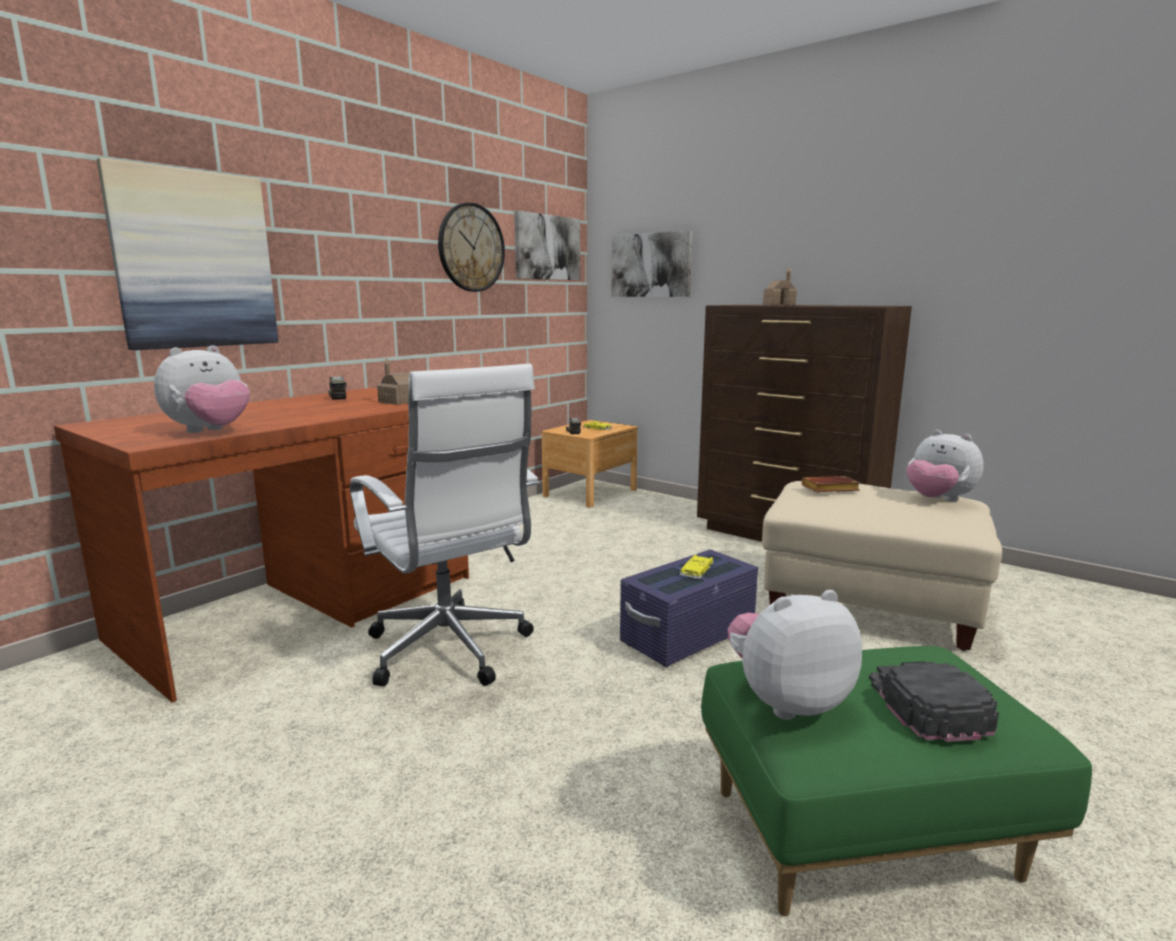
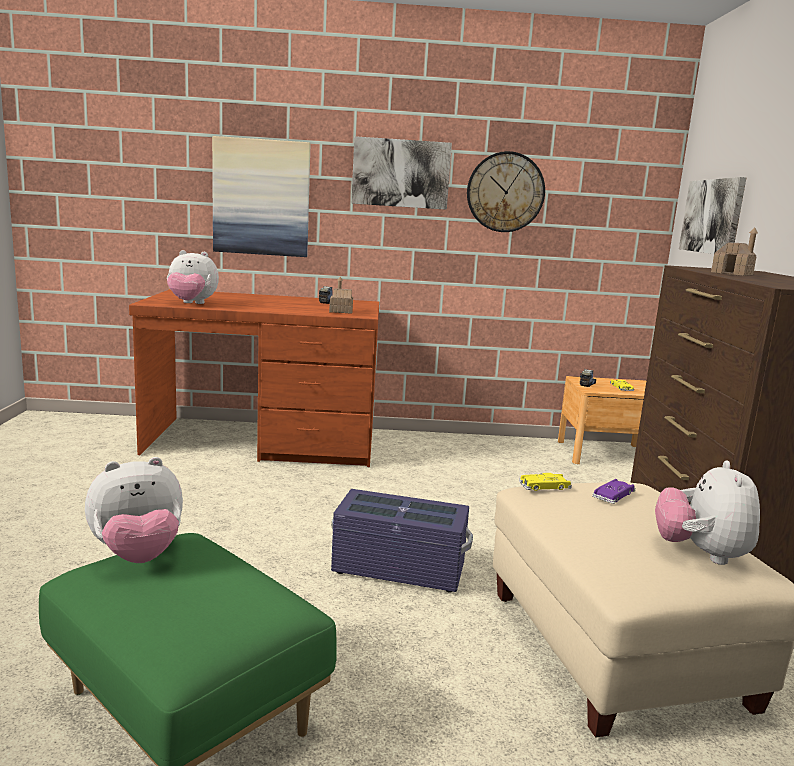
camera: 50 degrees right, 0 degrees up
(451, 652) = (264, 497): white office chair -> none
(547, 247) = (610, 193): picture -> picture (401, 173)
(696, 570) = (410, 510): yellow toy car -> yellow toy car (544, 486)
(786, 701) = (138, 555): plush toy -> plush toy turned 120 degrees clockwise
(829, 489) = (613, 495): brown book -> purple toy car
(925, 704) = (174, 607): black cap -> none

